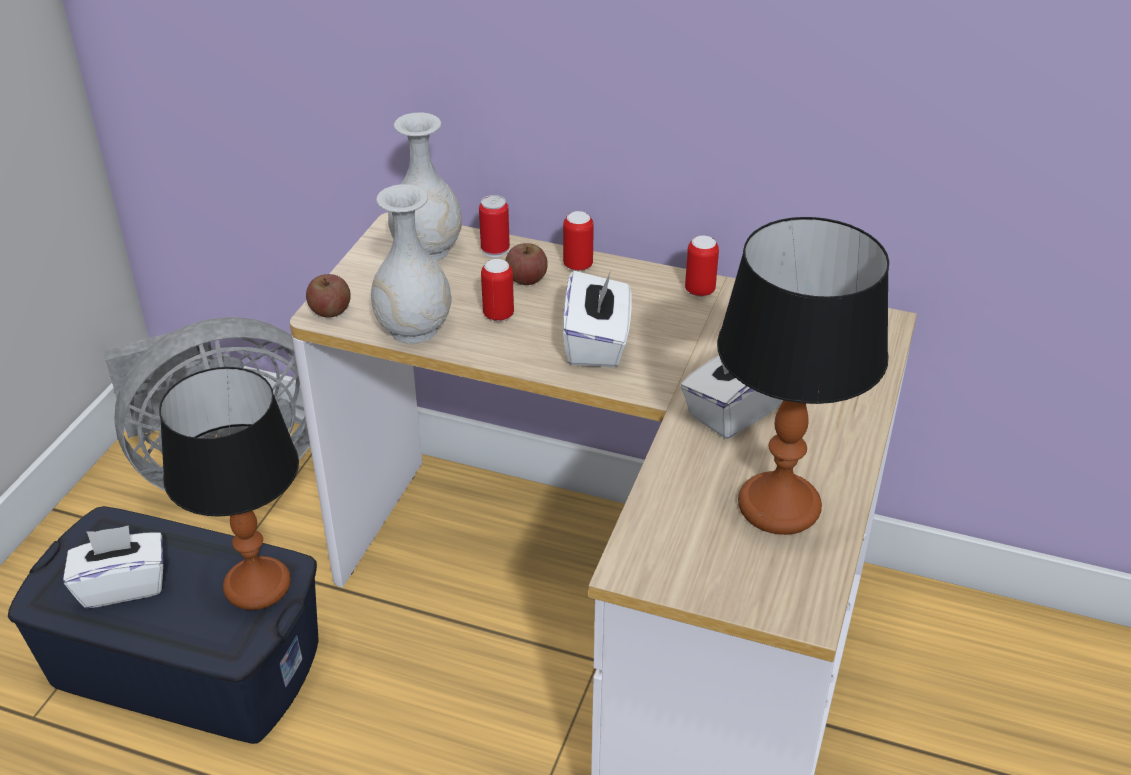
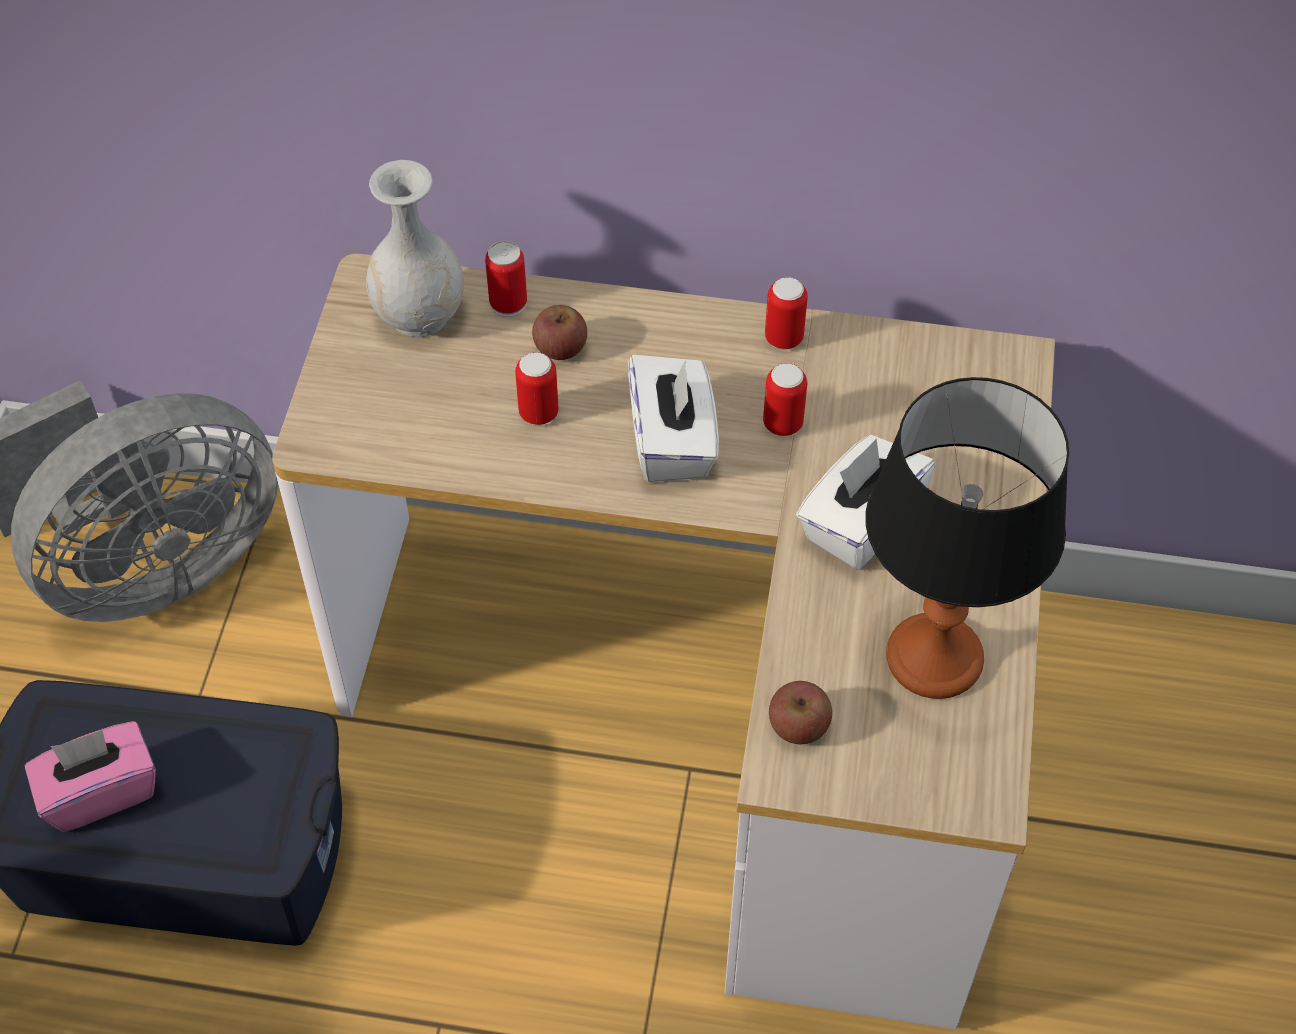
camera: 10 degrees left, 15 degrees up
(123, 585) = (100, 791): white tissue box -> pink tissue box
(257, 586) = (271, 767): table lamp -> none
(330, 311) = (321, 436): apple -> apple (798, 726)
(414, 328) = (437, 450): white vase -> none
(578, 265) = (621, 316): can -> can (782, 424)

